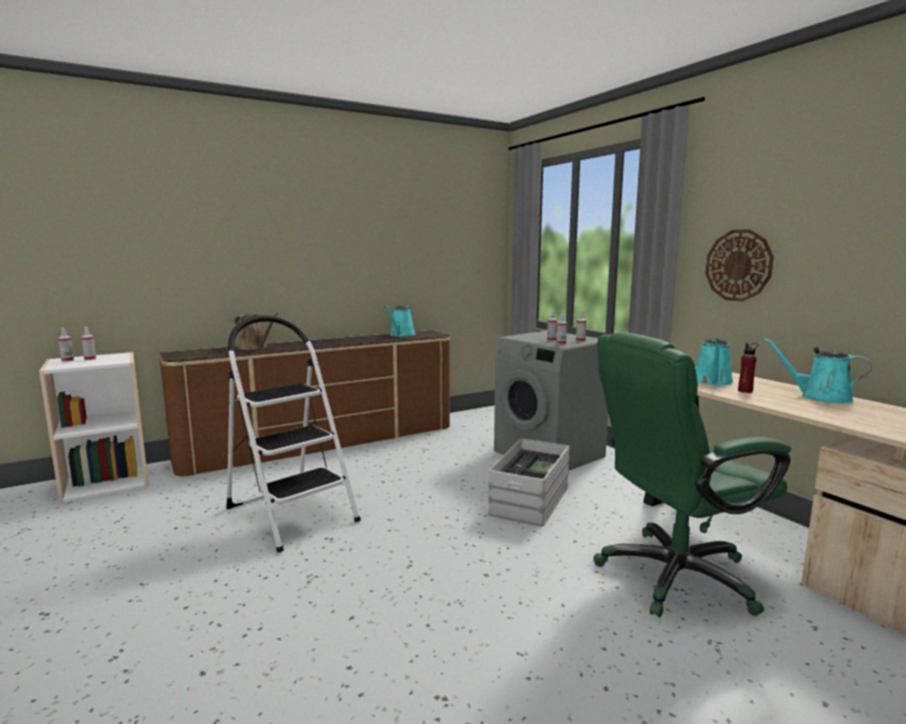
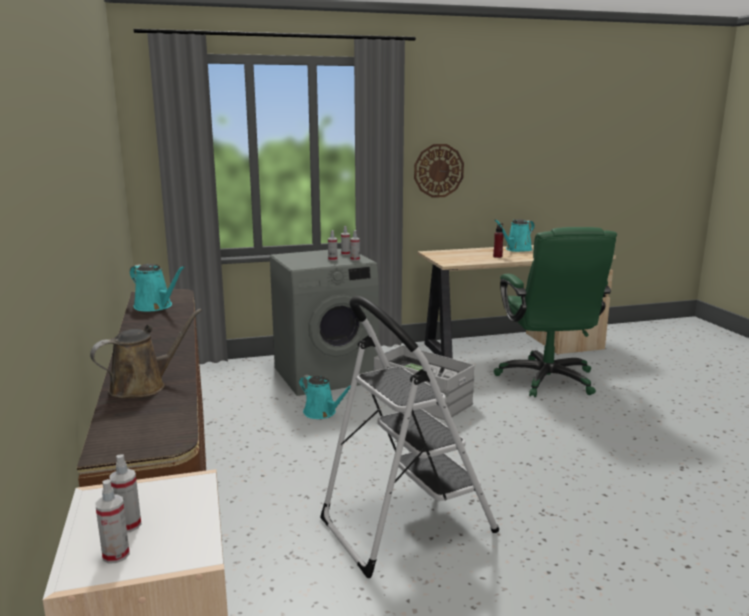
camera: 75 degrees left, 5 degrees up
(712, 382) = (471, 257): turquoise watering can -> turquoise watering can (322, 413)

